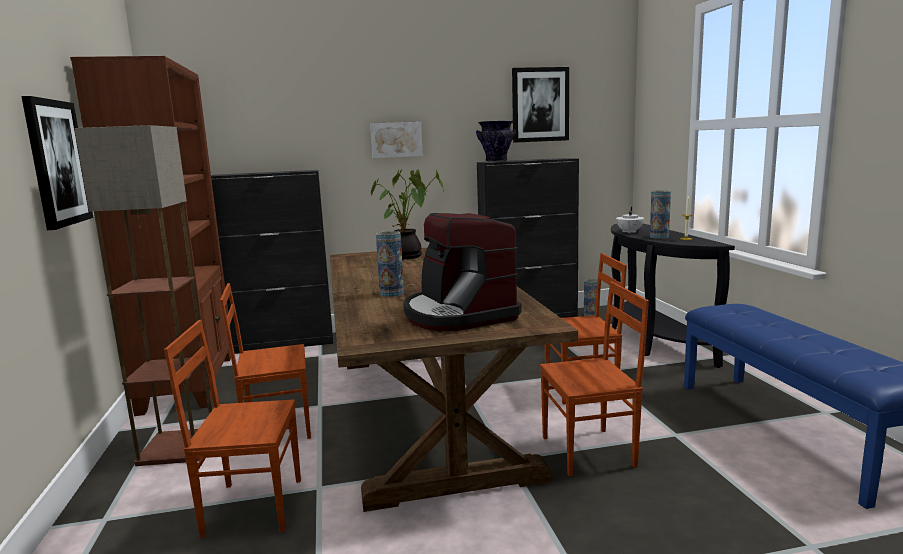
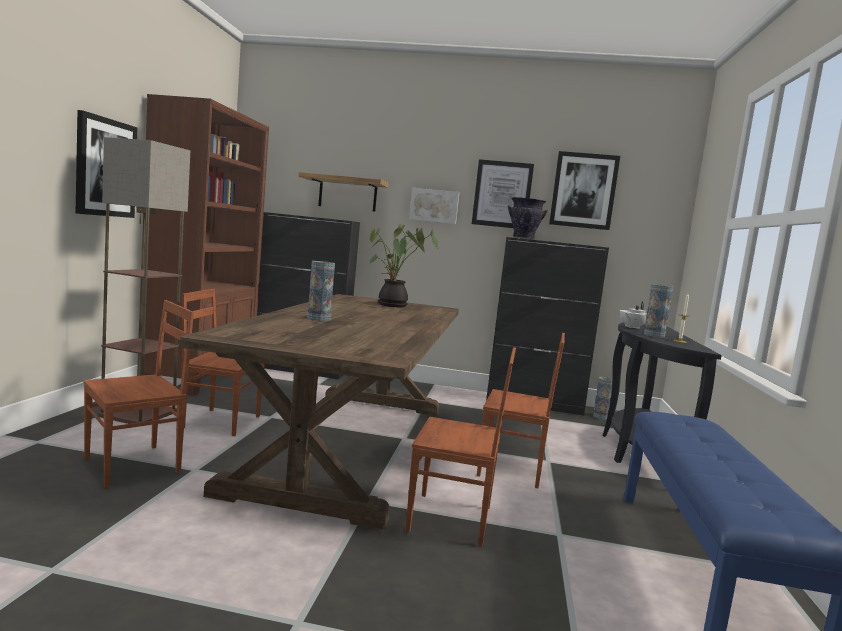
camera: 20 degrees right, 5 degrees down
(252, 506) = (134, 465): brown chair -> brown chair turned 120 degrees clockwise
(296, 140) = (347, 194): none -> shelf
(458, 314) = (333, 338): coffee machine -> none
(464, 118) = (502, 194): none -> picture

